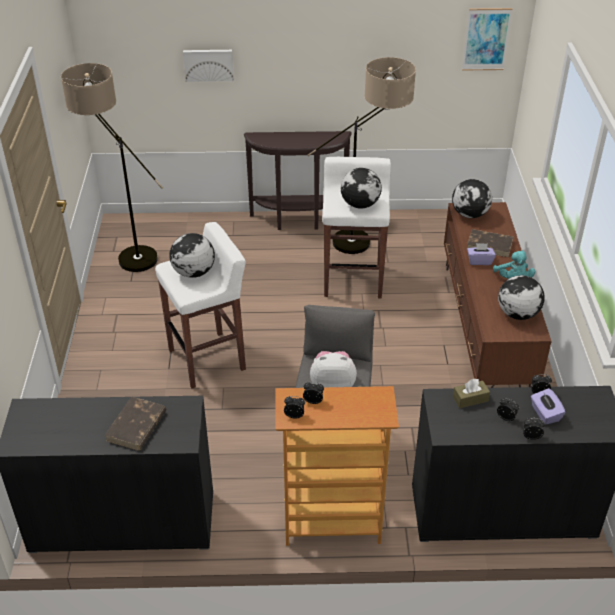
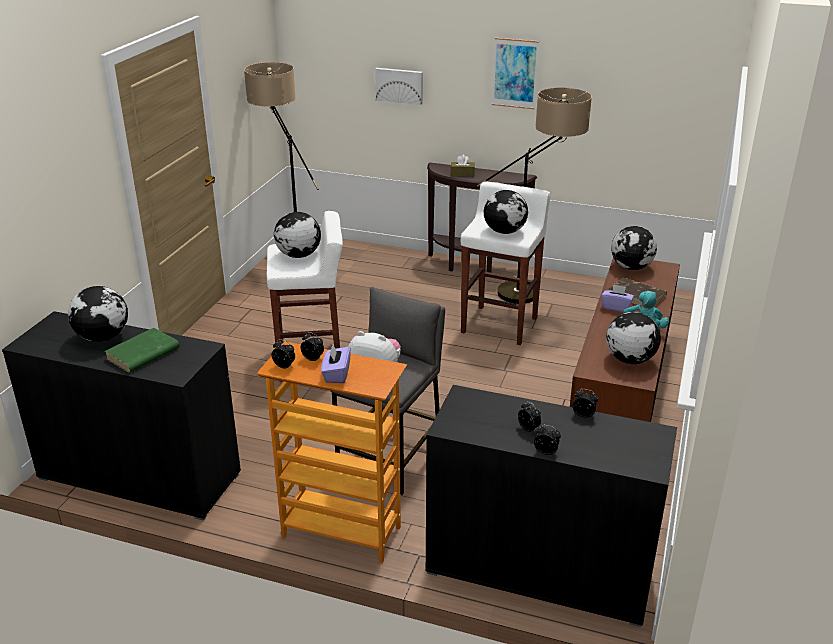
camera: 20 degrees right, 10 degrees down
(85, 417) = (103, 337): none -> globe
(136, 426) = (142, 354): brown book -> green book
(470, 399) = (499, 404): brown tissue box -> brown tissue box (462, 173)
(486, 39) = (689, 87): picture -> picture (515, 73)
(545, 414) = (577, 435): purple tissue box -> purple tissue box (336, 374)

